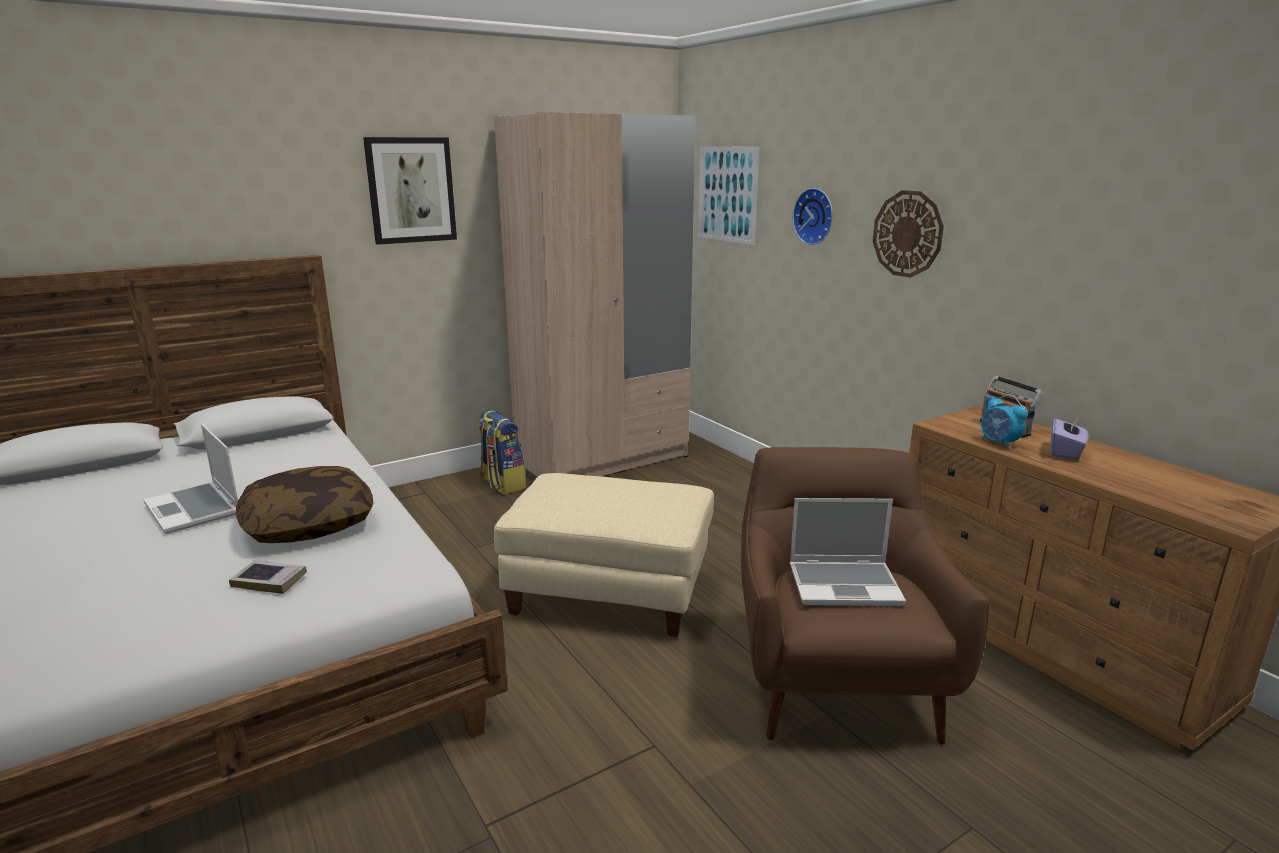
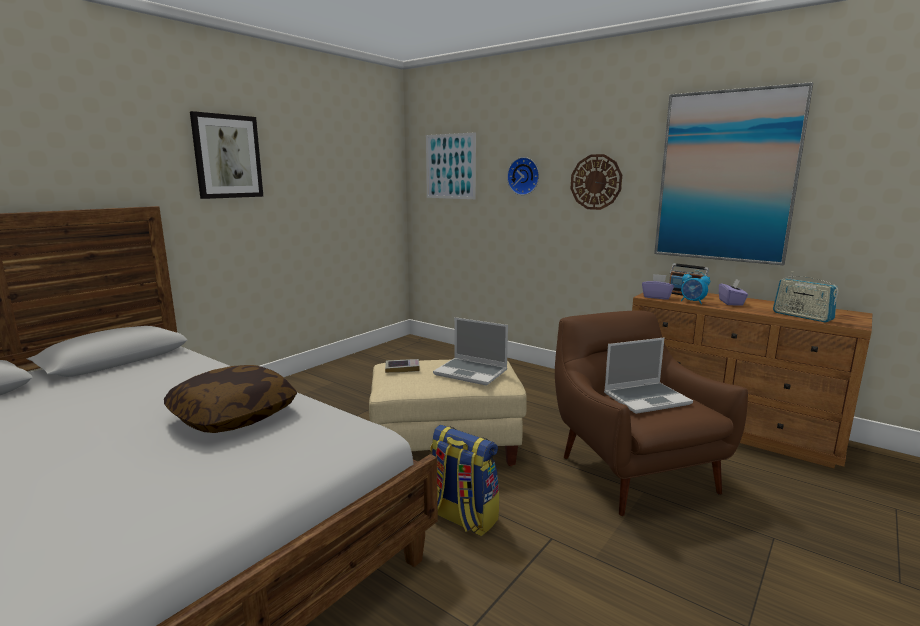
camera: 20 degrees left, 5 degrees down
(195, 509) = (108, 420): laptop -> laptop (472, 372)
(269, 581) = (239, 461): book -> book (402, 368)
(501, 484) = (309, 387): backpack -> backpack (462, 518)
(602, 459) = (375, 361): beige wardrobe -> none
(951, 427) = (657, 297): none -> purple tissue box
(1095, 243) = (726, 177): none -> picture
(1158, 495) = (802, 316): none -> radio

